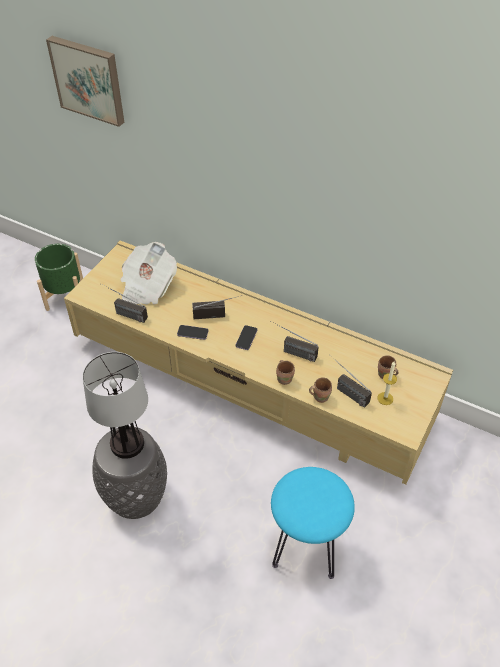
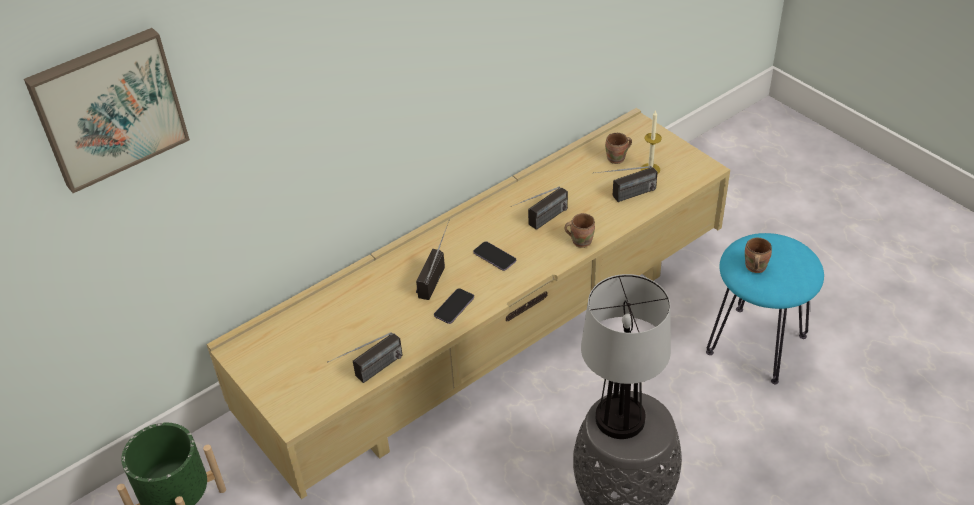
camera: 65 degrees left, 5 degrees down
(147, 287) = (331, 335): newspaper -> none
(320, 396) = (623, 219): brown mug -> brown mug (754, 267)

